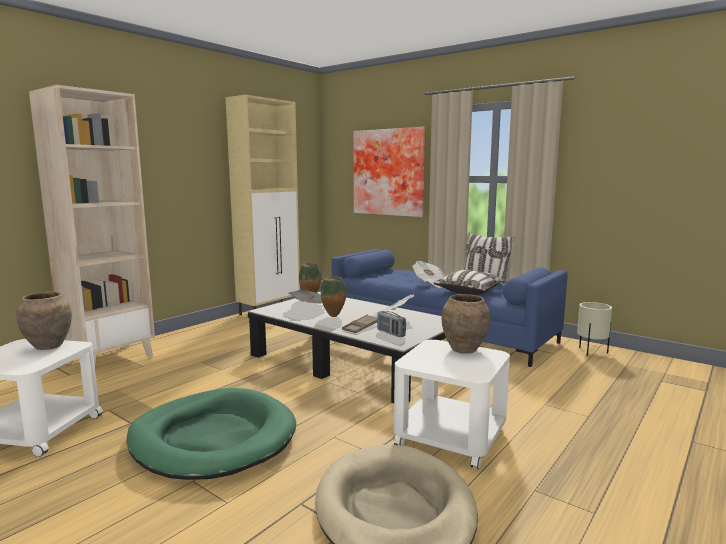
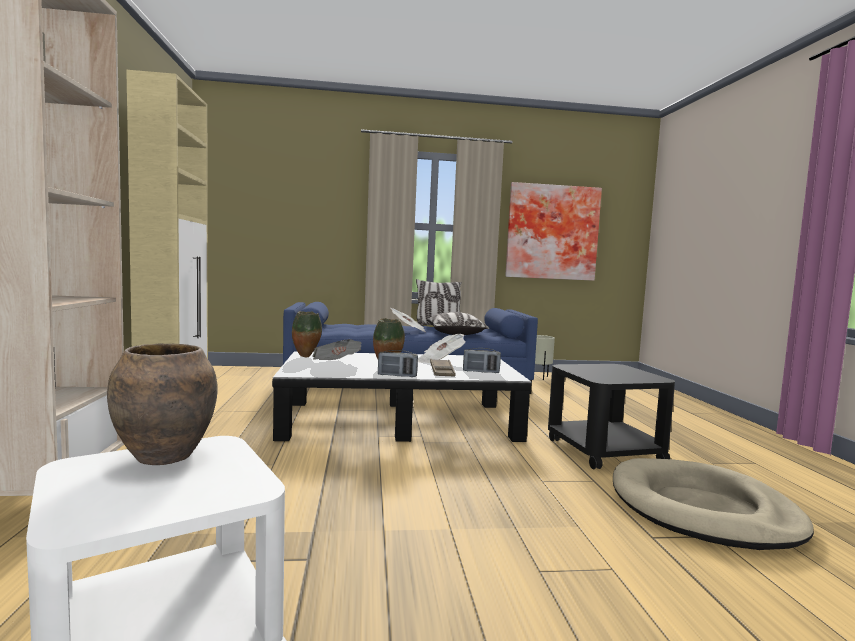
camera: 45 degrees left, 5 degrees down
(213, 438) = (452, 527): green dog bed -> none
(318, 324) = (397, 375): none -> radio
(389, 172) = (306, 213): picture -> picture (551, 232)
(450, 436) = (603, 450): white side table -> black side table
(463, 350) = (595, 366): brown vase -> none

